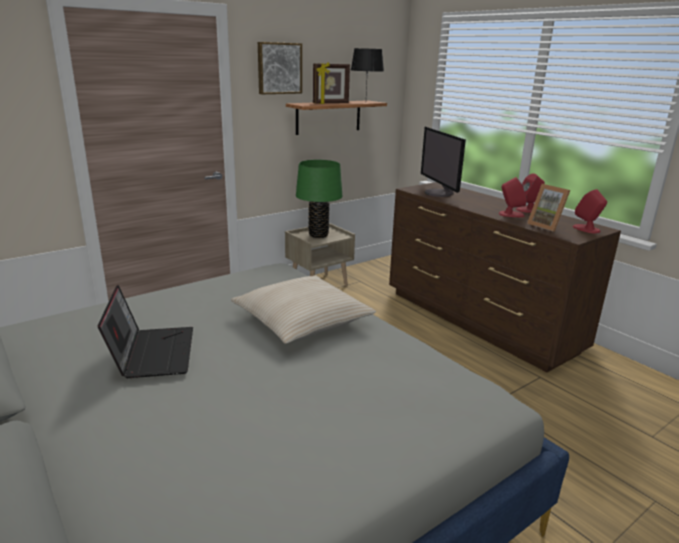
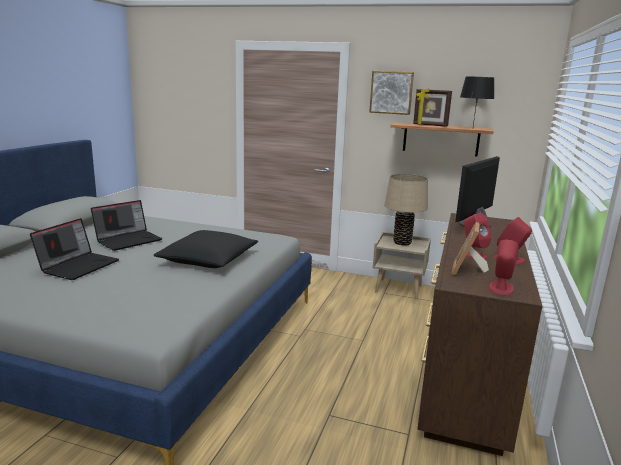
camera: 55 degrees right, 5 degrees down
(214, 415) = (78, 265): none -> laptop
(302, 320) = (208, 259): beige pillow -> black pillow
(318, 235) = (402, 242): green table lamp -> beige table lamp

